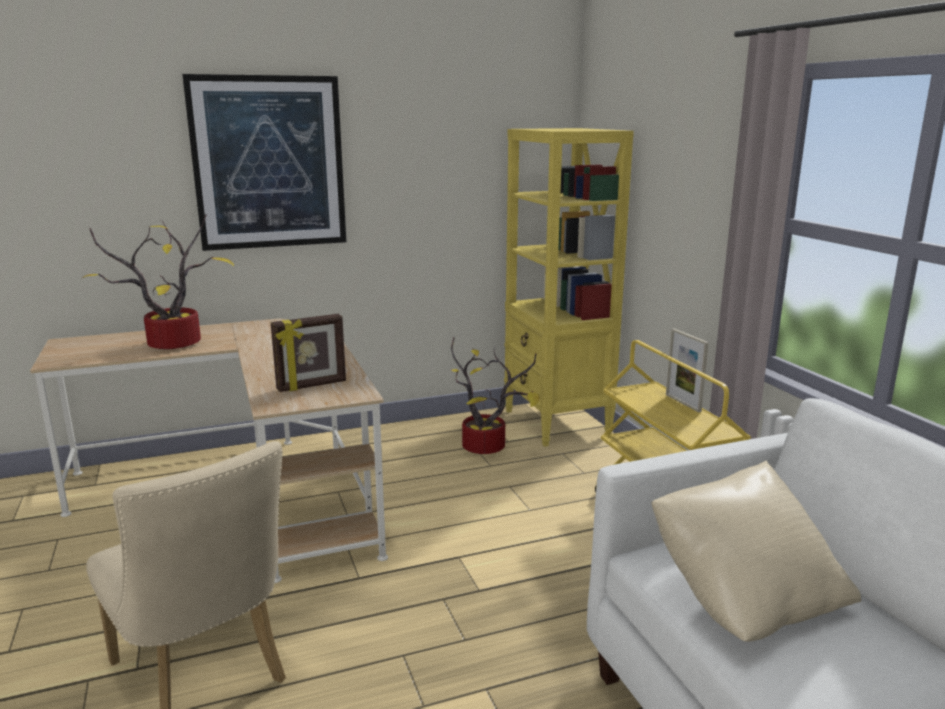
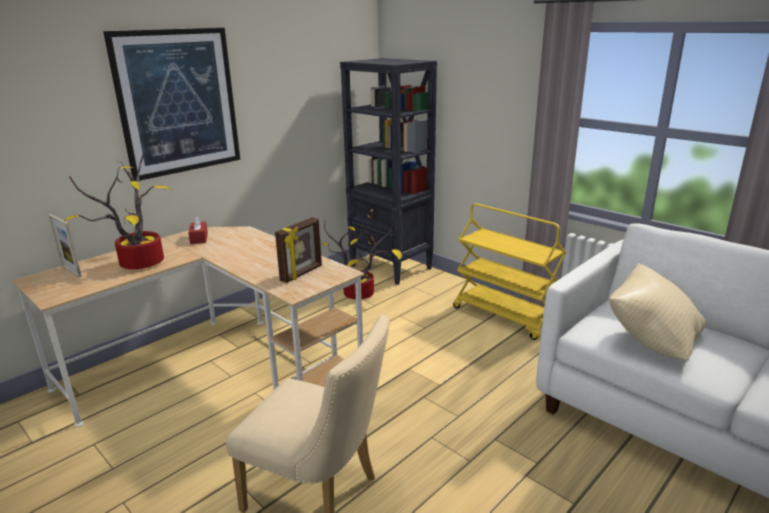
camera: 25 degrees left, 5 degrees up
(262, 329) = (199, 238): none -> red tissue box
(557, 423) = (391, 267): yellow bookcase -> black bookcase
(683, 403) = (511, 239): picture frame -> picture frame (71, 271)

